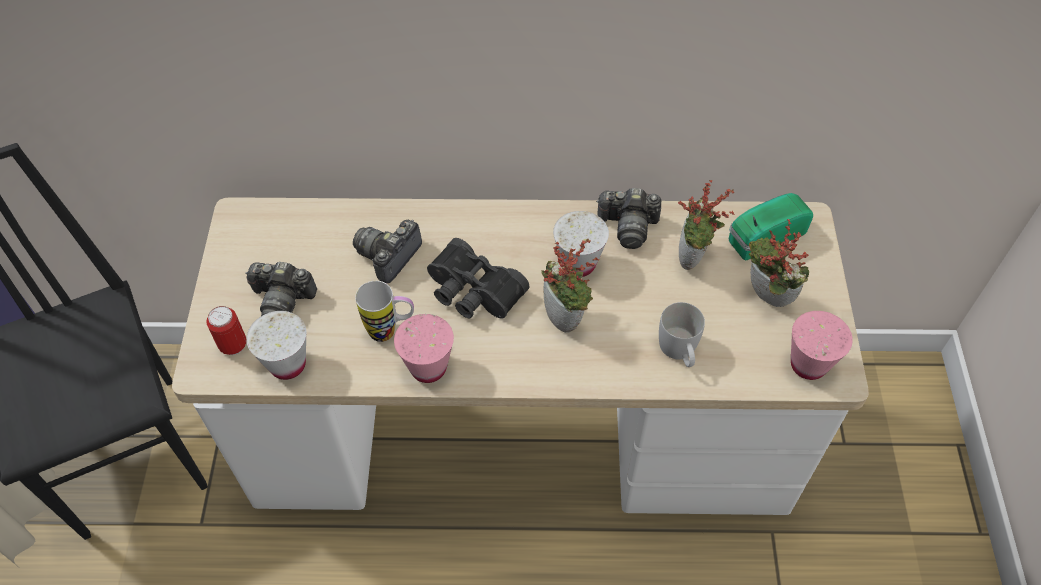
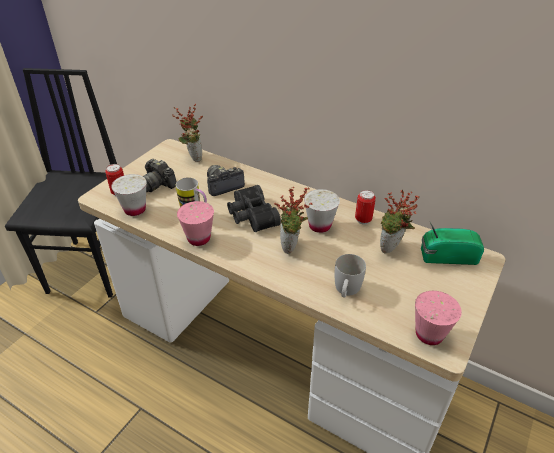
camera: 30 degrees right, 15 degrees down
(628, 226) = (363, 220): camera -> can
(764, 299) = (423, 287): potted plant -> potted plant (193, 157)

